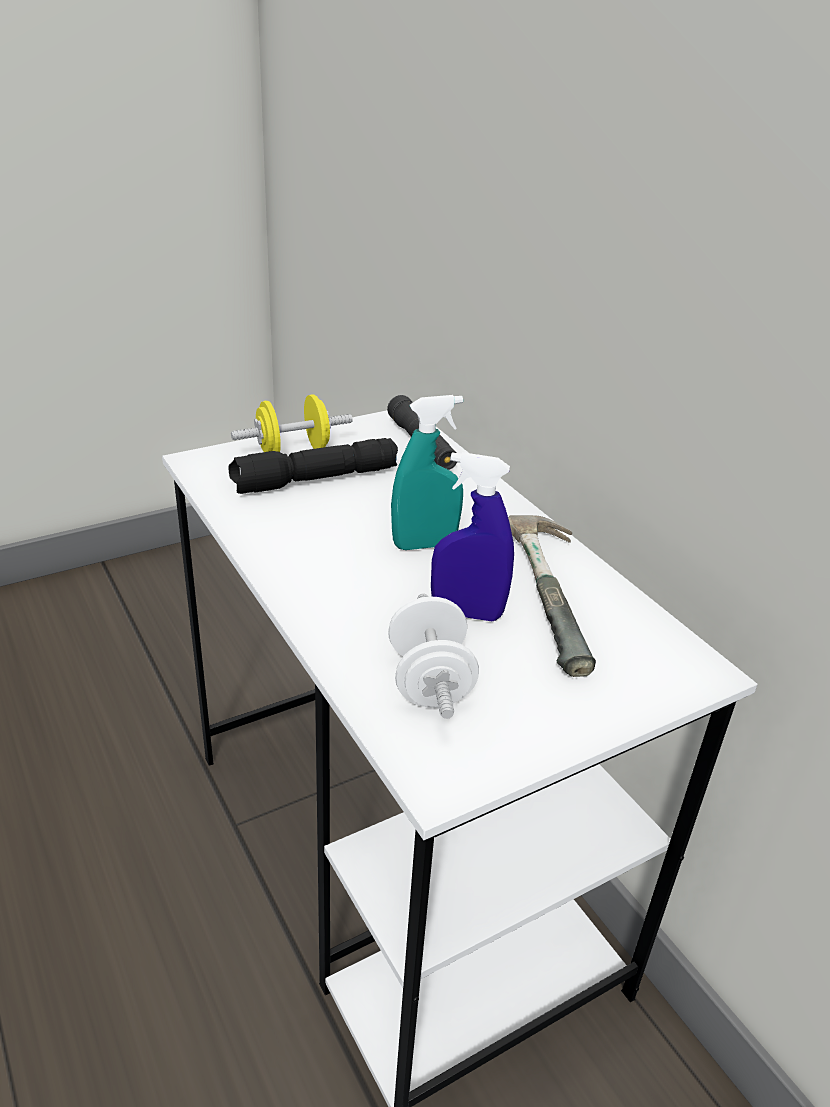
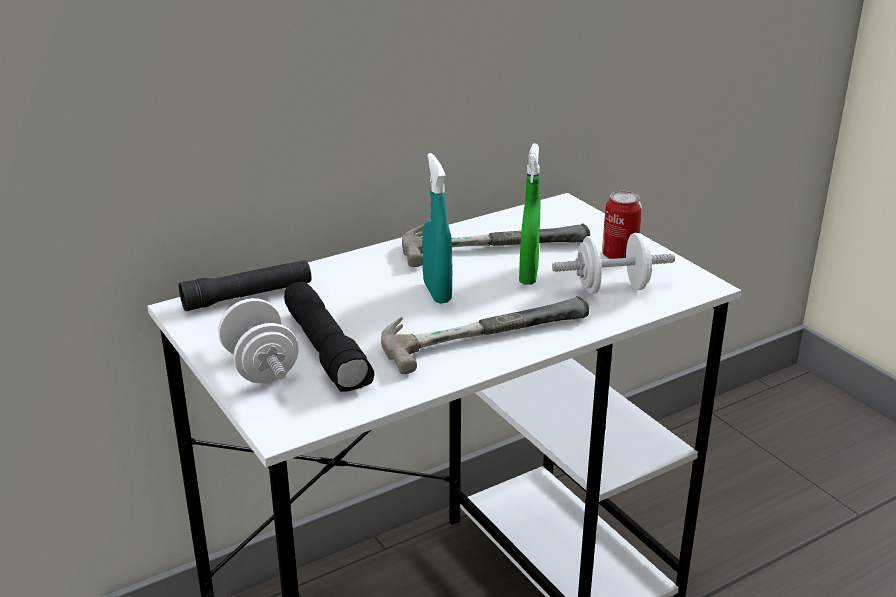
camera: 90 degrees left, 5 degrees down
(293, 451) = (260, 367): yellow dumbbell -> white dumbbell
(335, 567) = (481, 330): none -> hammer
(467, 613) = (528, 275): blue spray bottle -> green spray bottle
(531, 705) = (619, 256): none -> can

